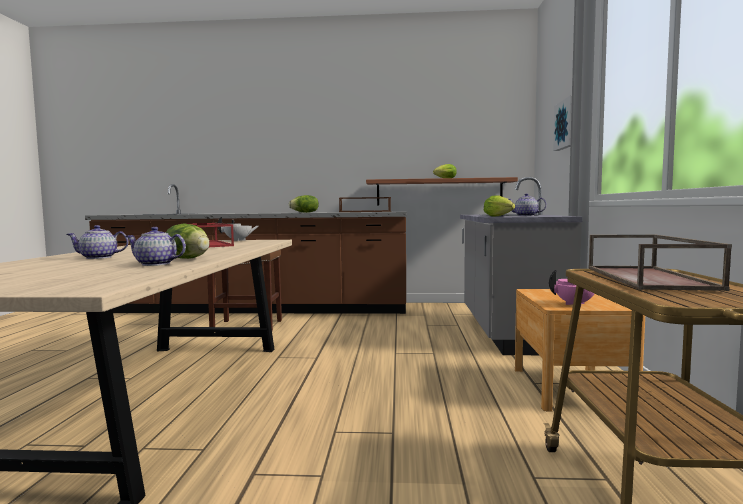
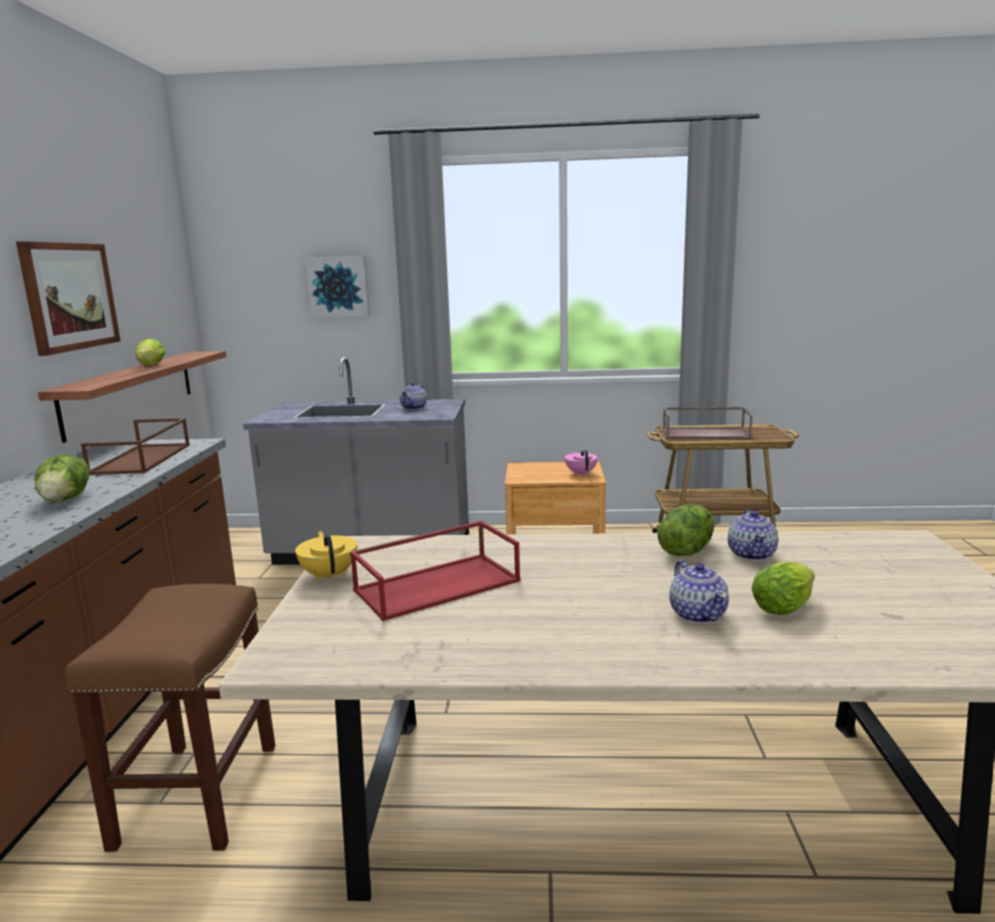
camera: 90 degrees left, 10 degrees up
(238, 240) = (329, 575): white teapot -> yellow teapot
(401, 141) = (69, 296): none -> picture
(499, 216) = (428, 414): lettuce -> lettuce (785, 607)

